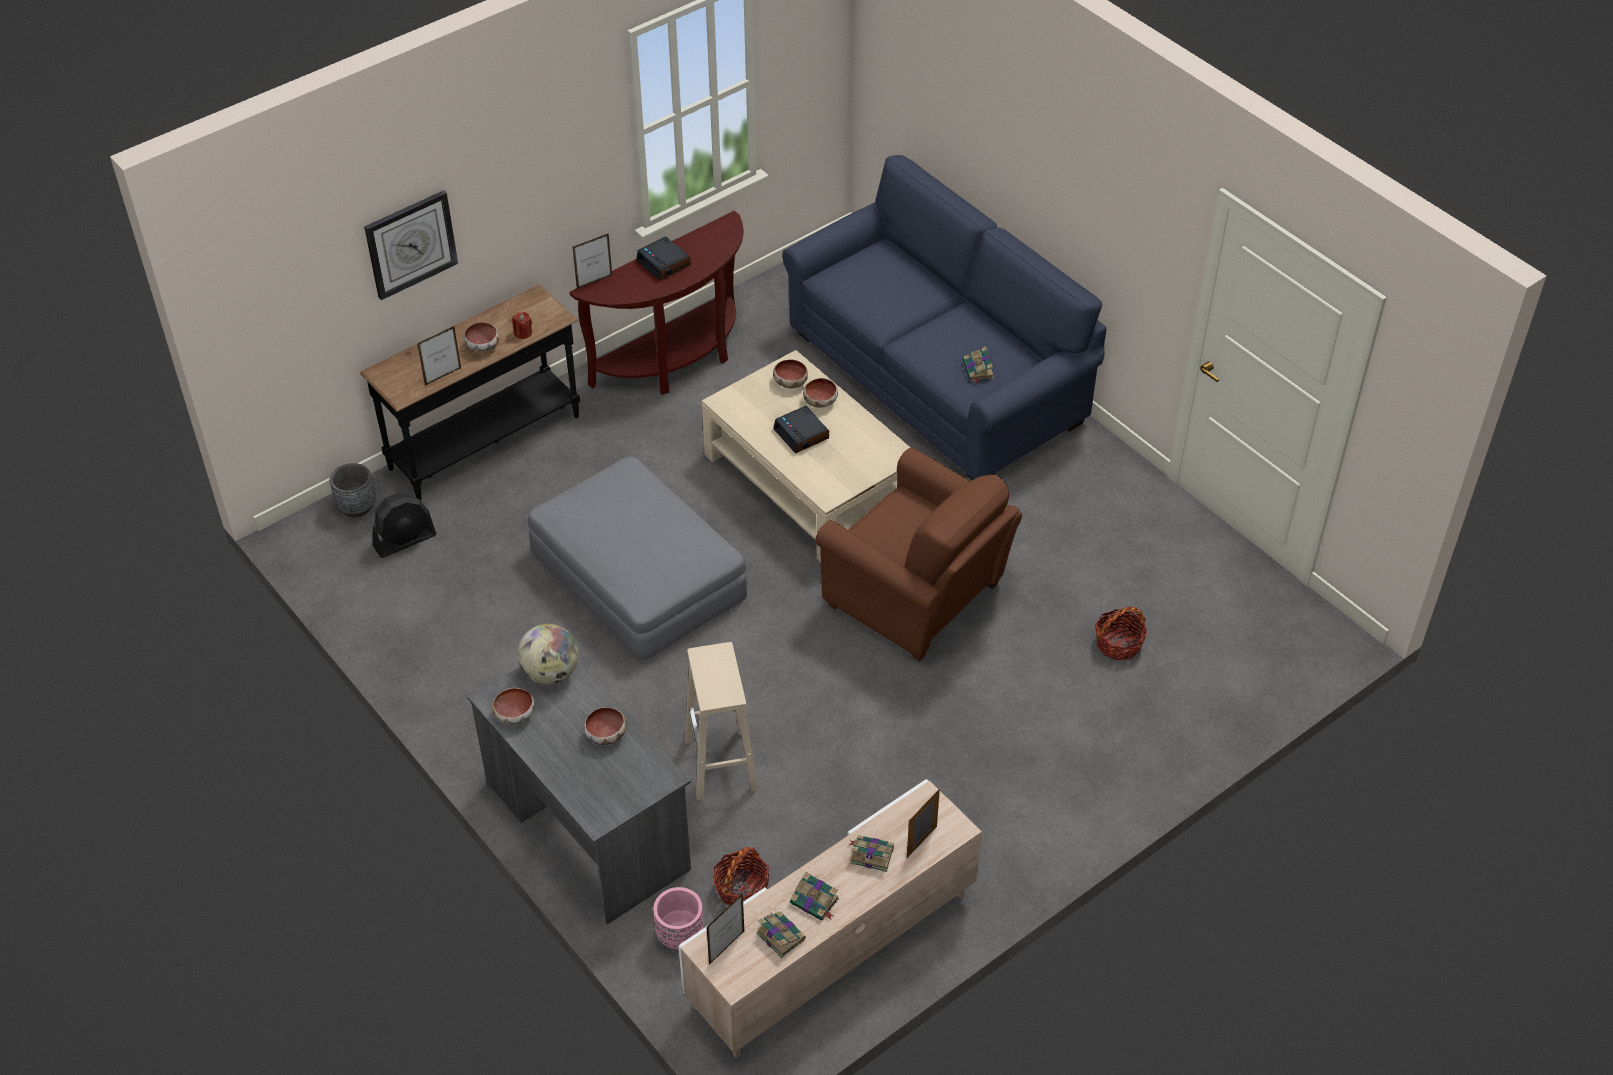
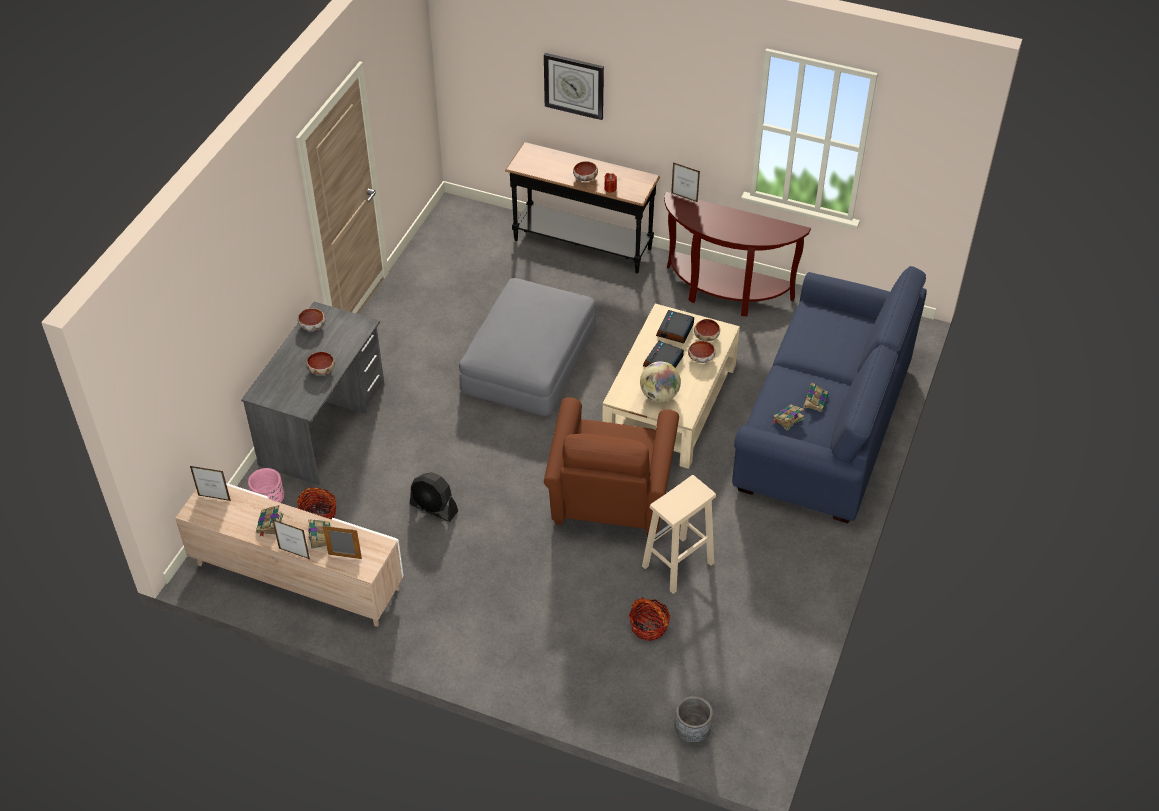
camera: 60 degrees right, 0 degrees up
(357, 507) = (490, 219): grey planter -> grey planter (692, 732)
(405, 540) = (480, 250): black fan -> black fan (434, 508)
(443, 376) = (546, 174): picture frame -> picture frame (294, 554)
(550, 673) = (352, 326): globe -> globe (659, 395)
(664, 263) = (729, 219): alarm clock -> alarm clock (675, 330)
(721, 765) = (405, 464): beige stool -> beige stool (677, 565)
(780, 935) = (236, 518): book -> book (815, 401)

